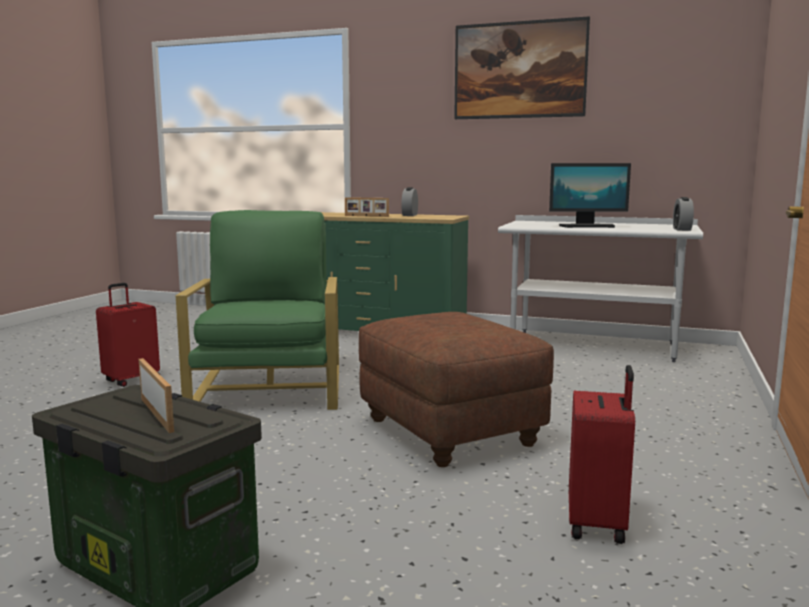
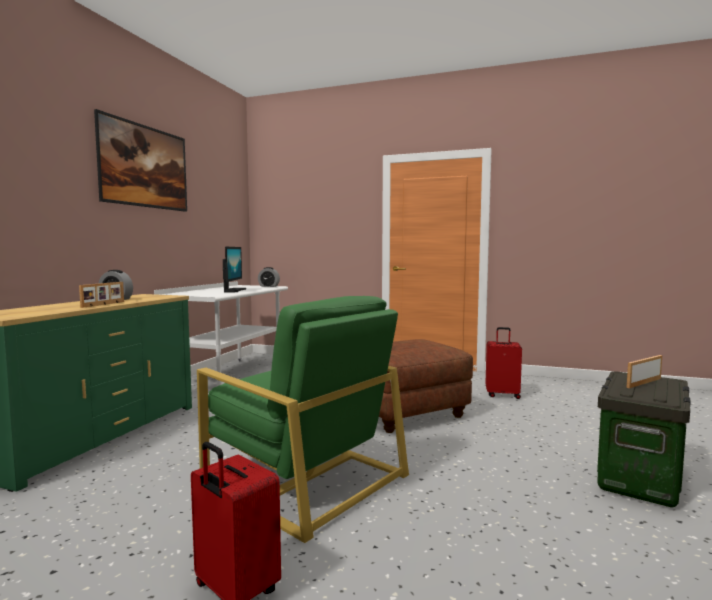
camera: 90 degrees left, 5 degrees down
(269, 388) = (304, 477): green armchair -> green armchair turned 135 degrees counterclockwise

